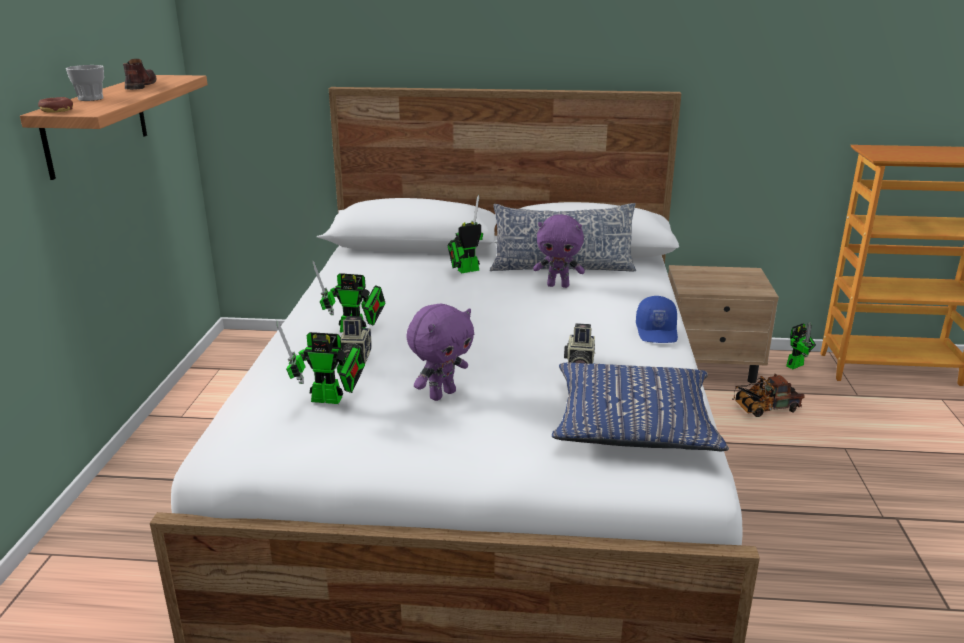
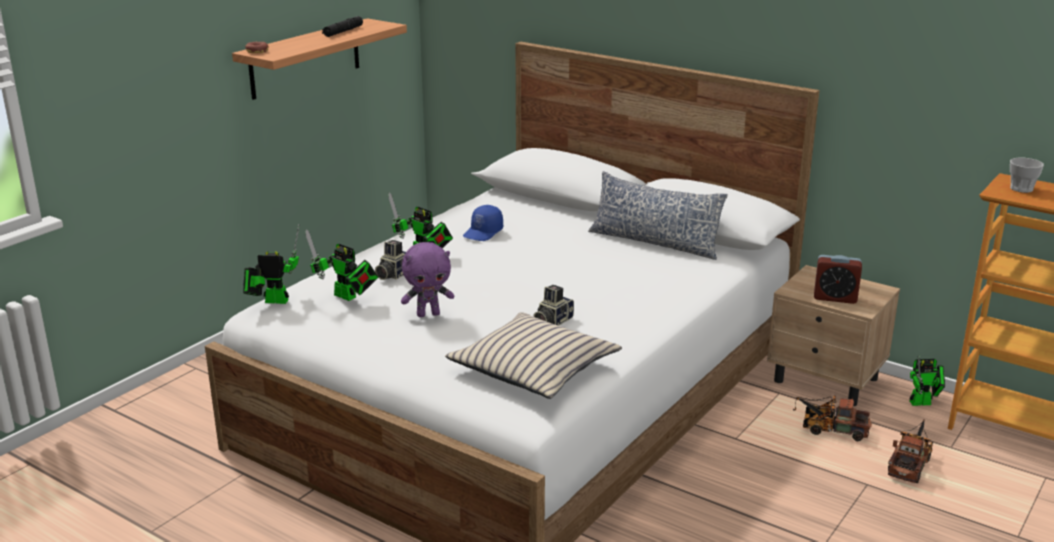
camera: 30 degrees right, 0 degrees up
(90, 99) = (293, 42): cup -> cup (1021, 189)
(140, 86) = (343, 31): brown shoe -> black flashlight
(465, 270) = (568, 227): toy robot -> toy robot (273, 301)
(558, 285) = (628, 256): purple plush toy -> none
(633, 423) = (534, 369): blue pillow -> beige pillow
(657, 332) = (654, 313): blue cap -> blue cap (483, 233)
(729, 286) = (835, 298): none -> alarm clock
(851, 419) = (910, 464): none -> toy truck

